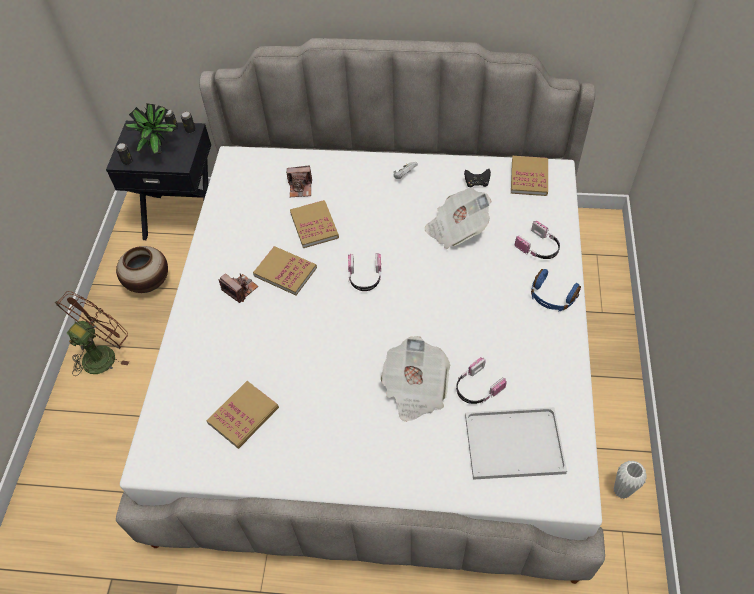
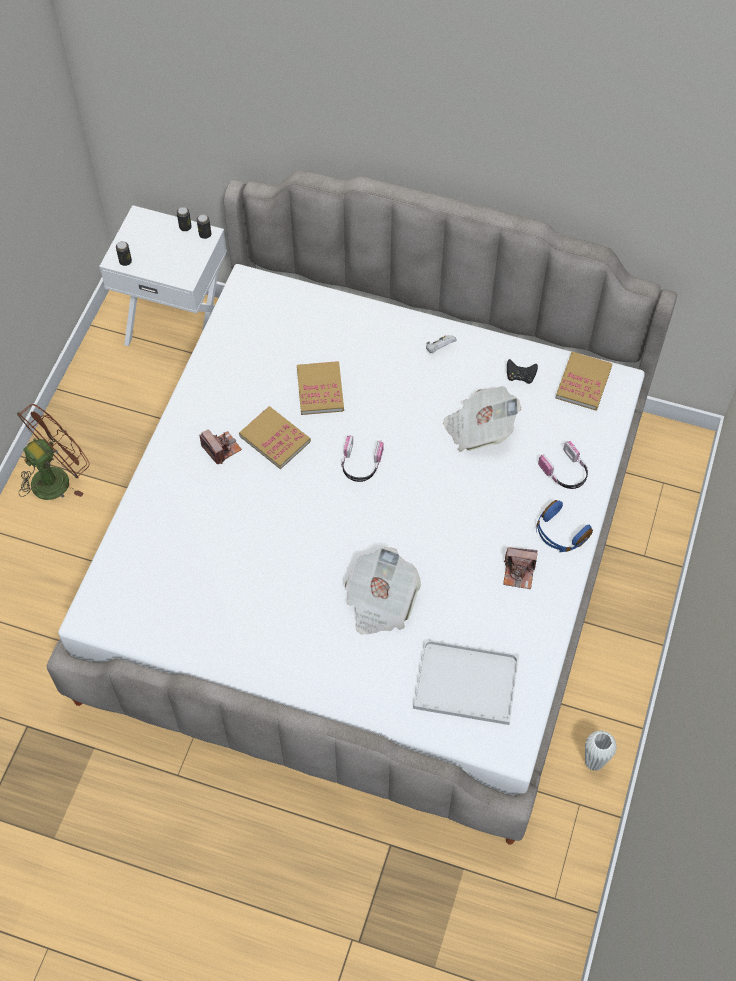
camera: 10 degrees right, 5 degrees up
(149, 283) = (122, 402): vase -> none
(159, 150) = (164, 253): potted plant -> none
(183, 216) = (178, 324): black nightstand -> white nightstand
(243, 415) = (195, 590): book -> none
(300, 188) = (316, 339): camera -> camera (519, 573)
(477, 388) = (446, 616): headphones -> none

